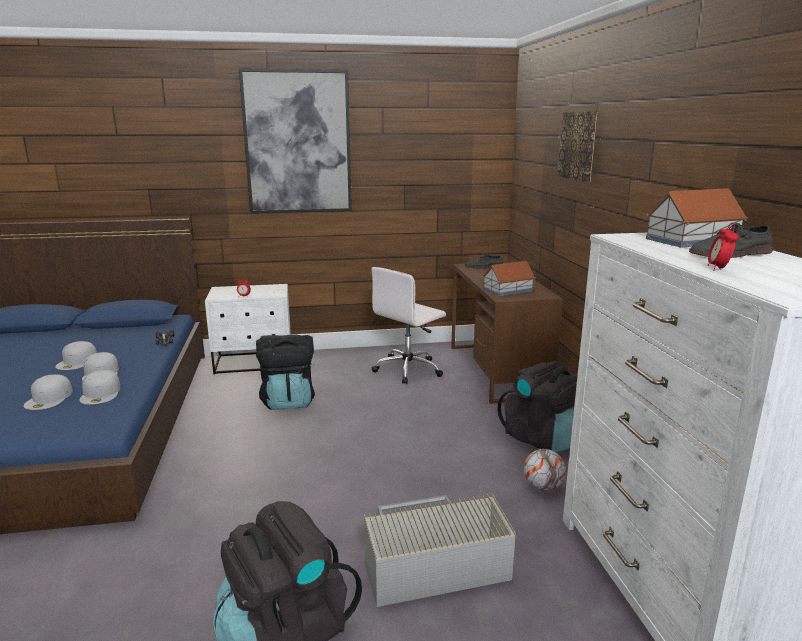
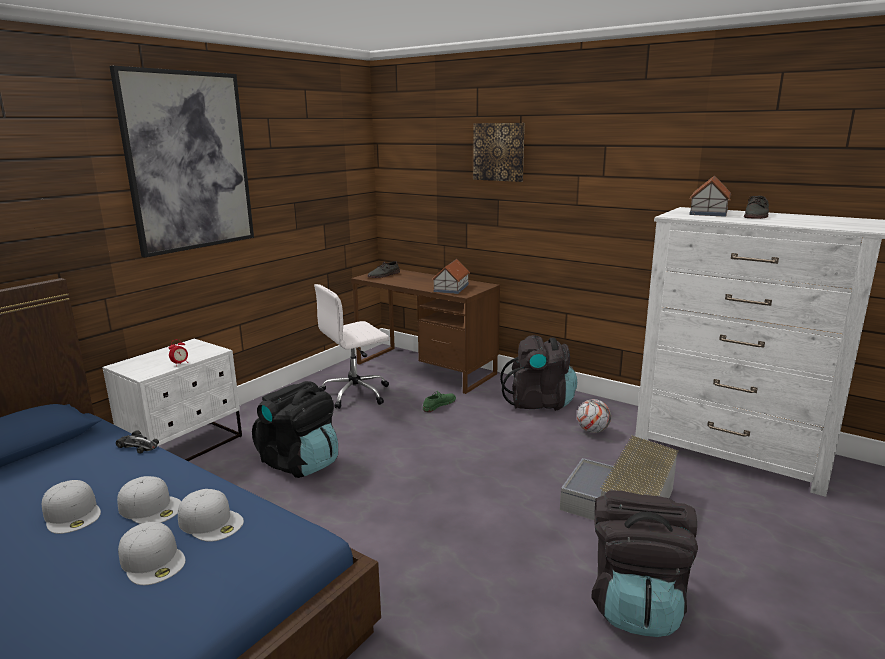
camera: 45 degrees left, 0 degrees up
(408, 369) = (356, 393): white office chair -> white office chair turned 60 degrees clockwise
(451, 402) = (439, 404): none -> green shoe
(718, 269) = (791, 223): alarm clock -> none

